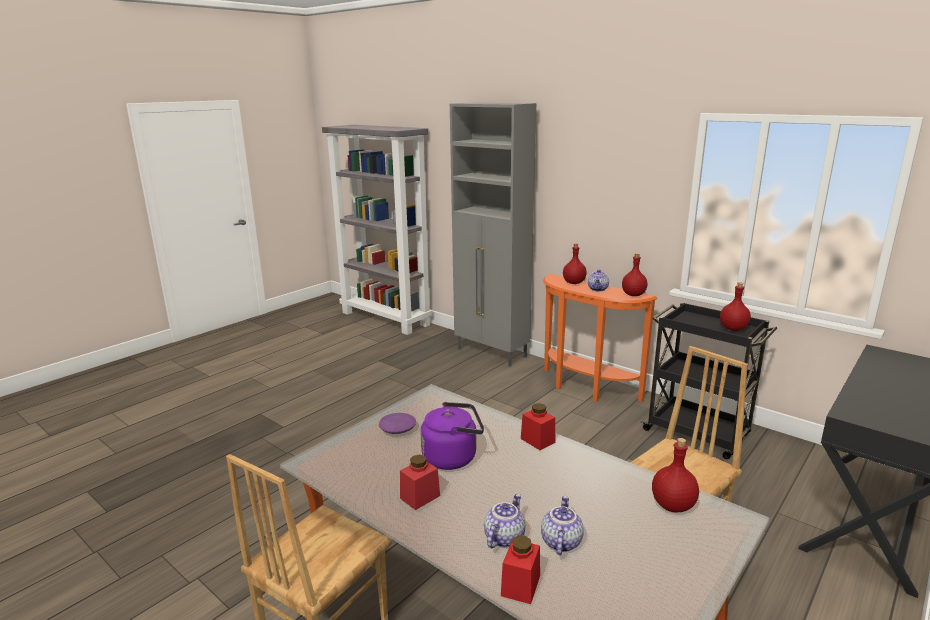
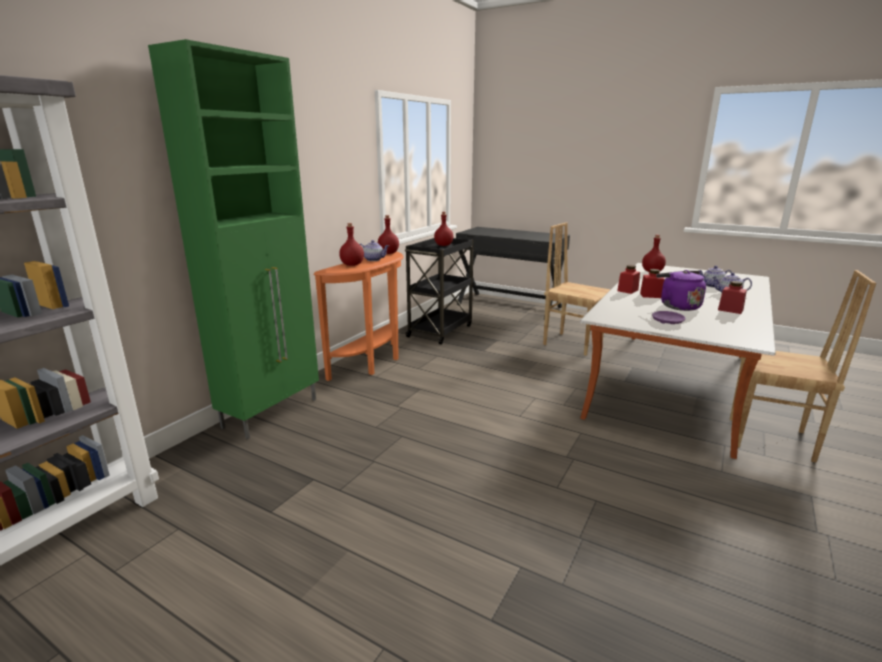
camera: 100 degrees left, 0 degrees up
(492, 353) = (272, 412): grey cabinet -> green cabinet
(520, 585) = (753, 290): red jar -> red jar (651, 295)

